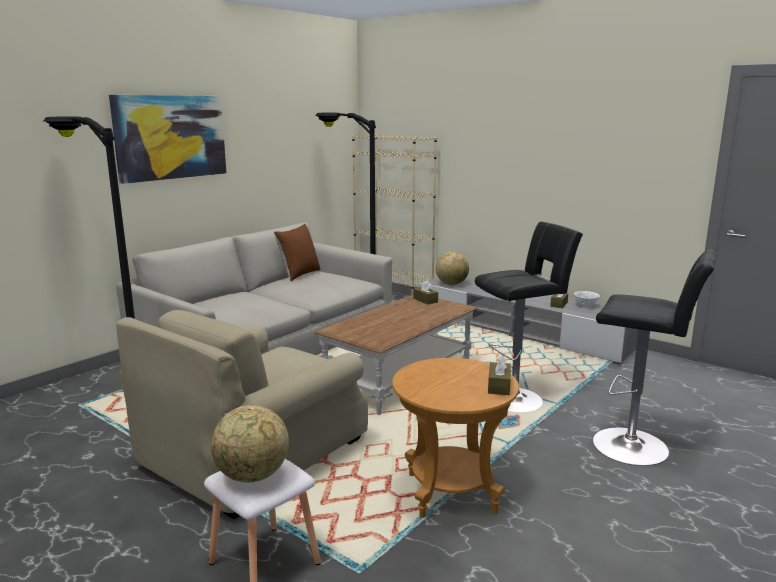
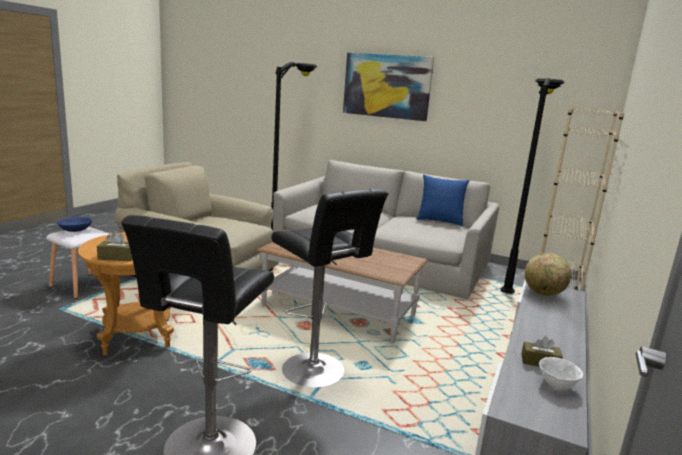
camera: 75 degrees right, 0 degrees up
(252, 476) = (75, 230): globe -> blue bowl
(299, 274) = (439, 221): brown pillow -> blue pillow
(425, 300) = (403, 262): brown tissue box -> none

